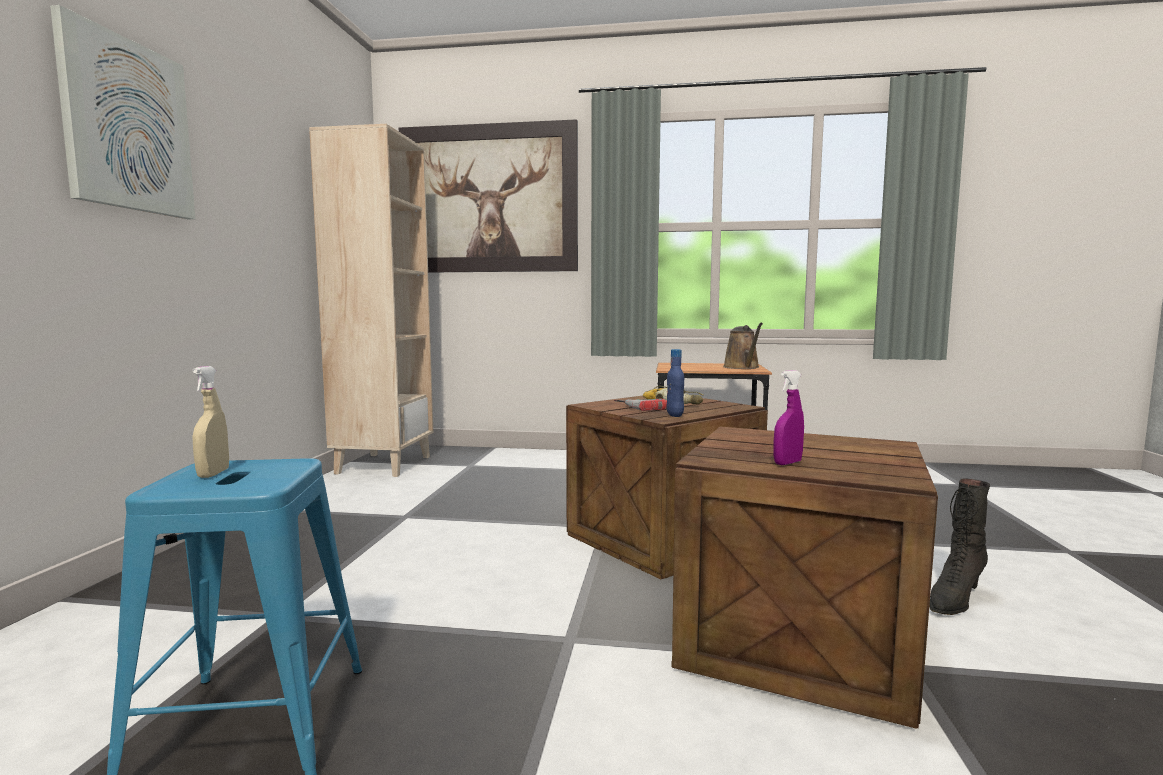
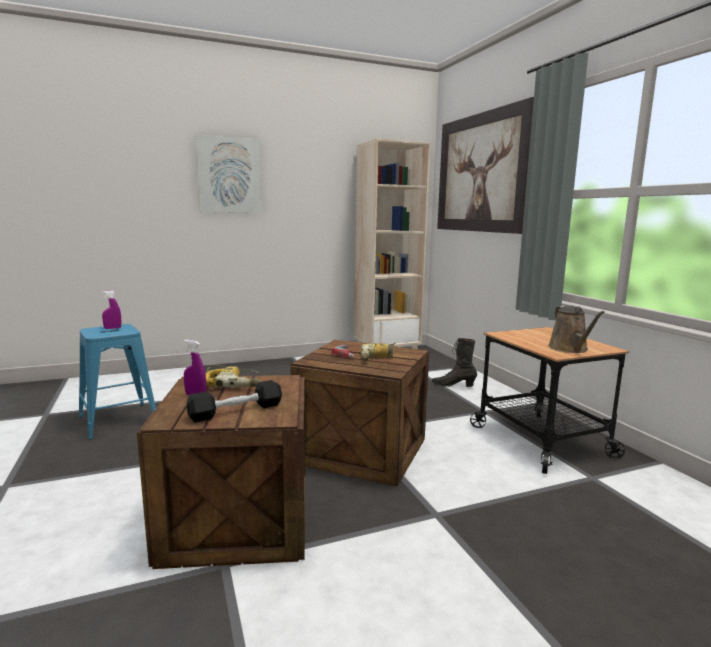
camera: 60 degrees right, 5 degrees up
(213, 474) = (112, 328): beige spray bottle -> purple spray bottle
(675, 415) = (326, 362): blue bottle -> none
(738, 447) = (233, 383): none -> power drill
(742, 367) = (570, 349): brown watering can -> brown watering can turned 60 degrees counterclockwise
(861, 453) = (236, 411): none -> black dumbbell
(954, 599) = (357, 589): black boot -> black boot (453, 385)

